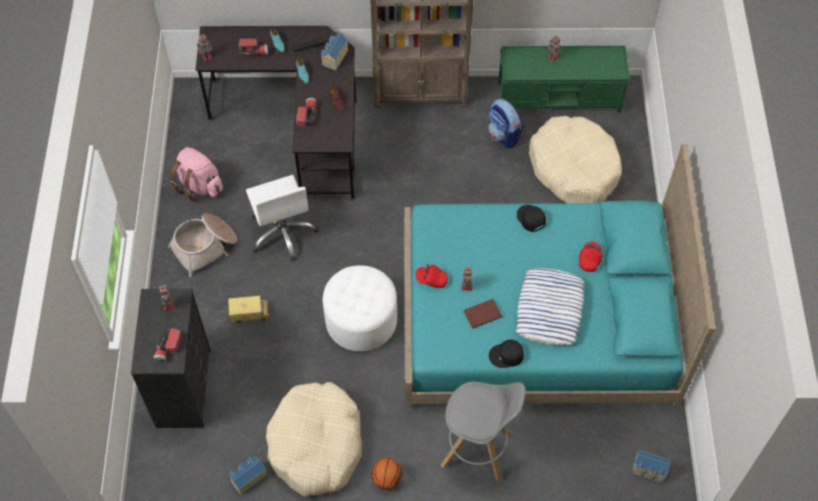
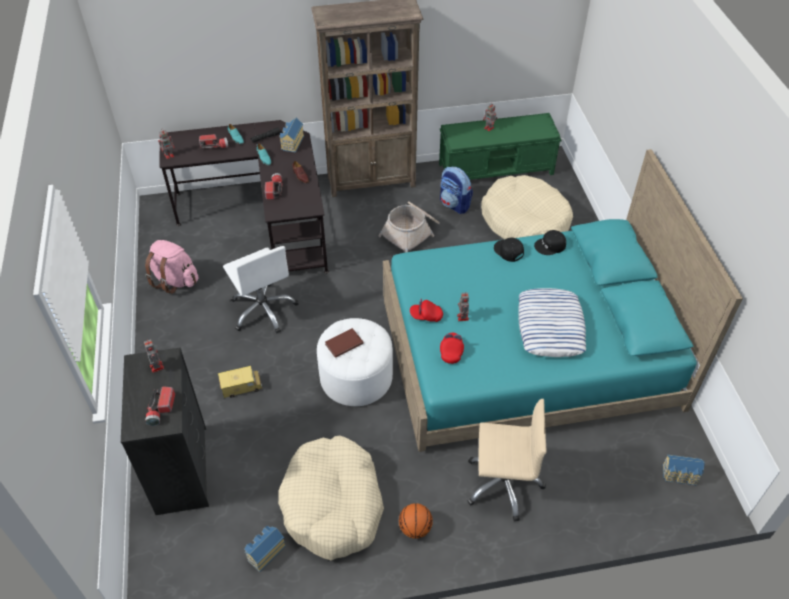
camera: 10 degrees left, 10 degrees down
(205, 247) = (188, 333): basket -> basket (411, 233)
(478, 450) = (503, 483): grey stool -> beige office chair
(481, 314) = (484, 339): brown book -> brown book (343, 343)
(506, 356) = (520, 374): black cap -> black cap (550, 246)
(589, 259) = (575, 278): red cap -> red cap (451, 351)

